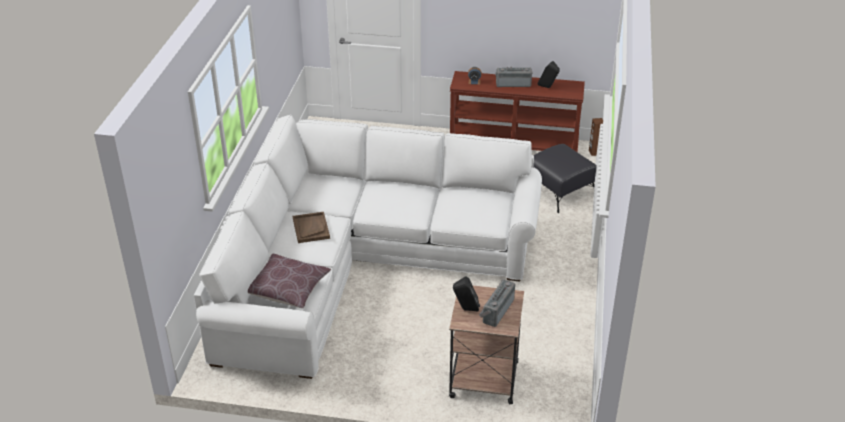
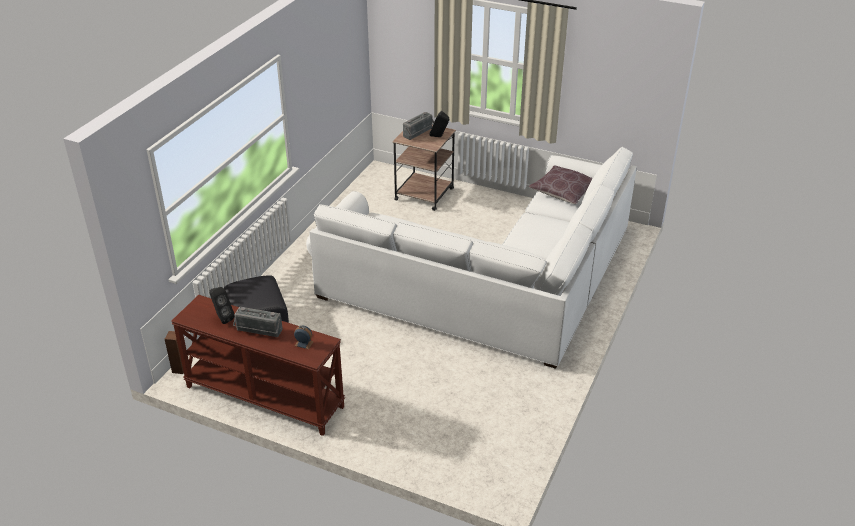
camera: 165 degrees left, 0 degrees up
(311, 228) = (539, 233): brown tray -> none

